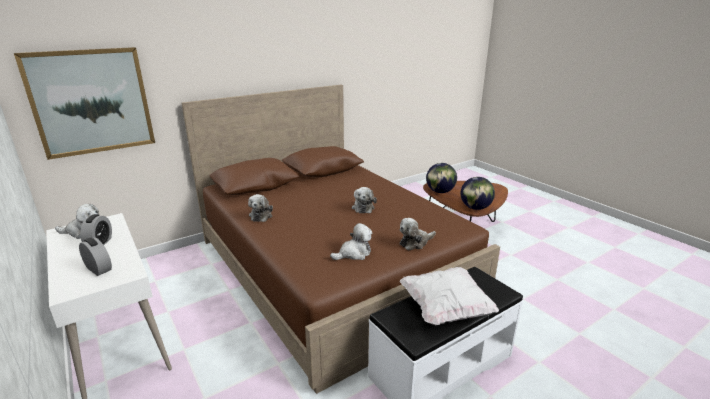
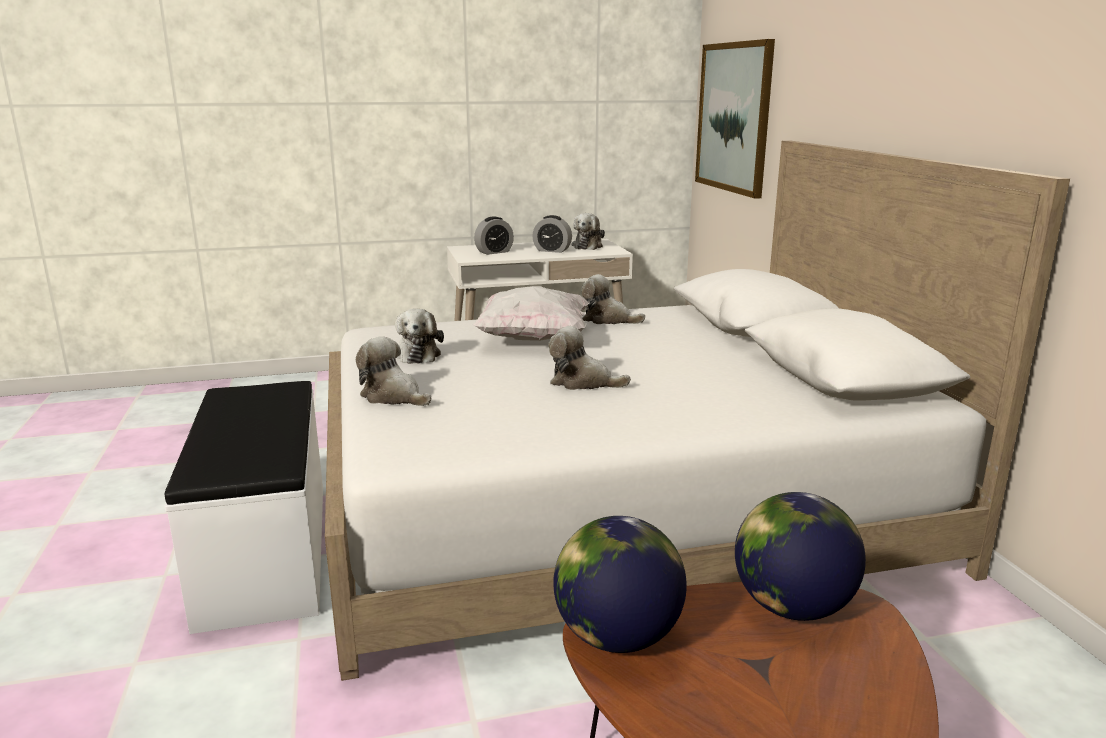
camera: 110 degrees right, 5 degrees down
(333, 267) = (616, 507): brown bed -> white bed
(415, 242) = (393, 396): plush toy -> plush toy turned 45 degrees counterclockwise
(445, 309) = (242, 421): white pillow -> white pillow (533, 339)

